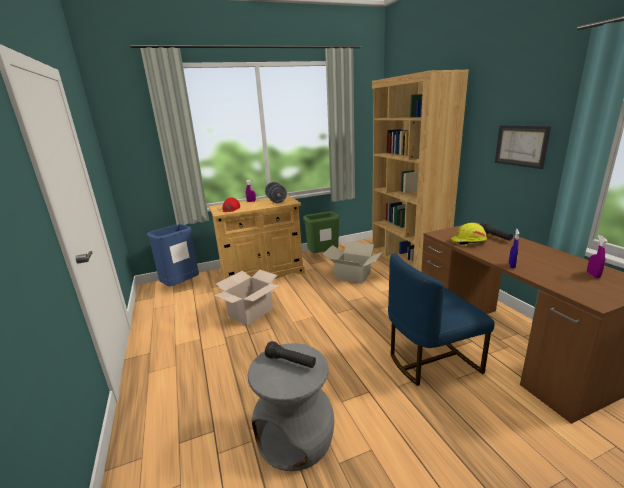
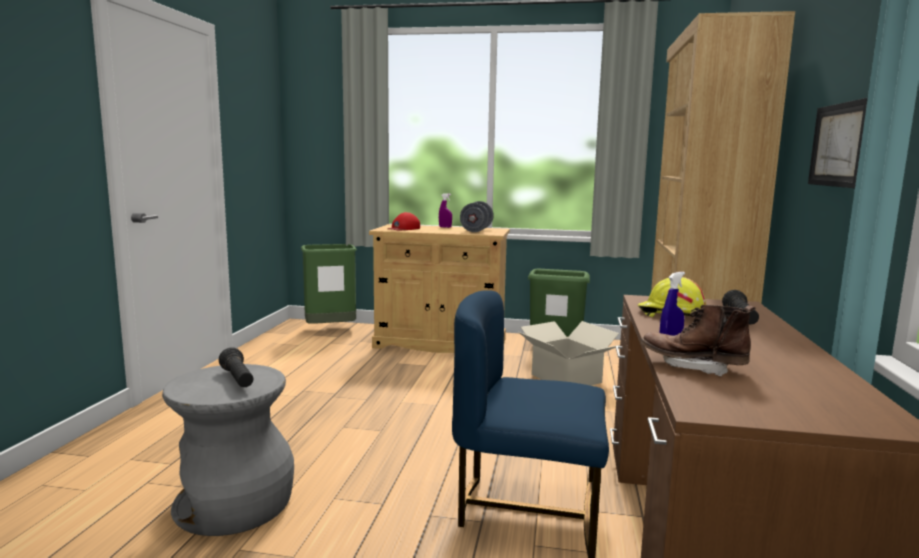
camera: 30 degrees right, 10 degrees down
(181, 285) = (330, 330): blue trash can -> green trash can
(250, 312) = (366, 377): cardboard box -> none
(542, 276) = (692, 366): none -> brown boot
(593, 275) = (803, 389): purple spray bottle -> none

